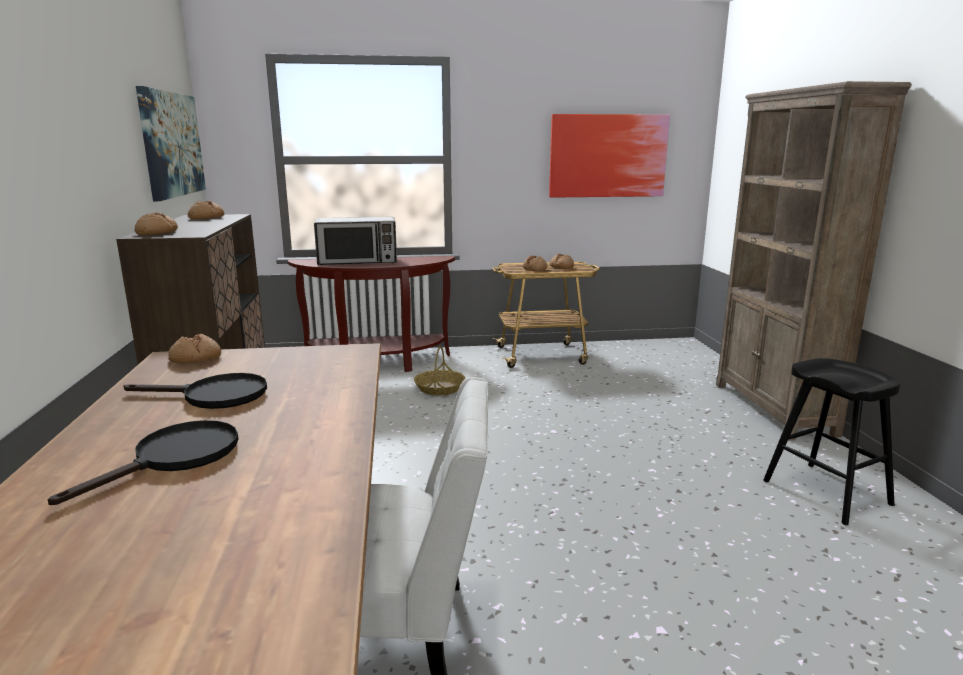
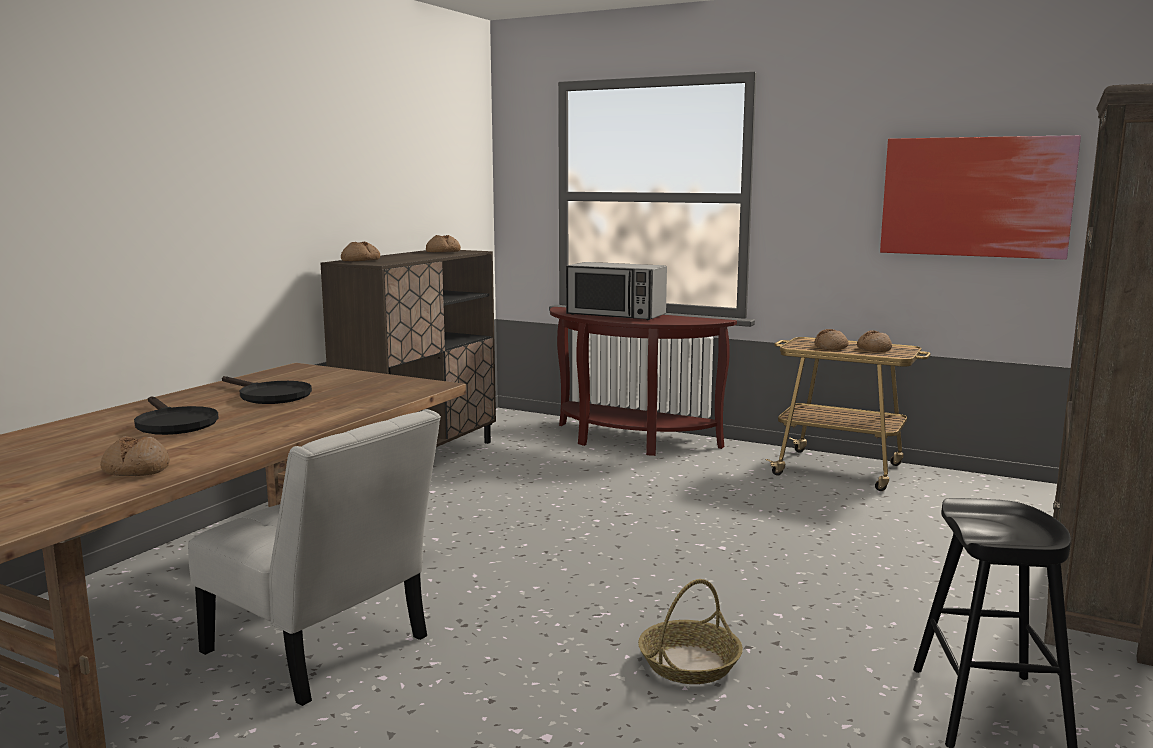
camera: 35 degrees right, 5 degrees down
(172, 144) = (439, 178): picture -> none
(175, 458) = (173, 423): black frying pan -> black frying pan turned 75 degrees clockwise
(195, 359) = (310, 371): bread -> bread (135, 470)
(440, 388) = (659, 478): basket -> basket (689, 664)

